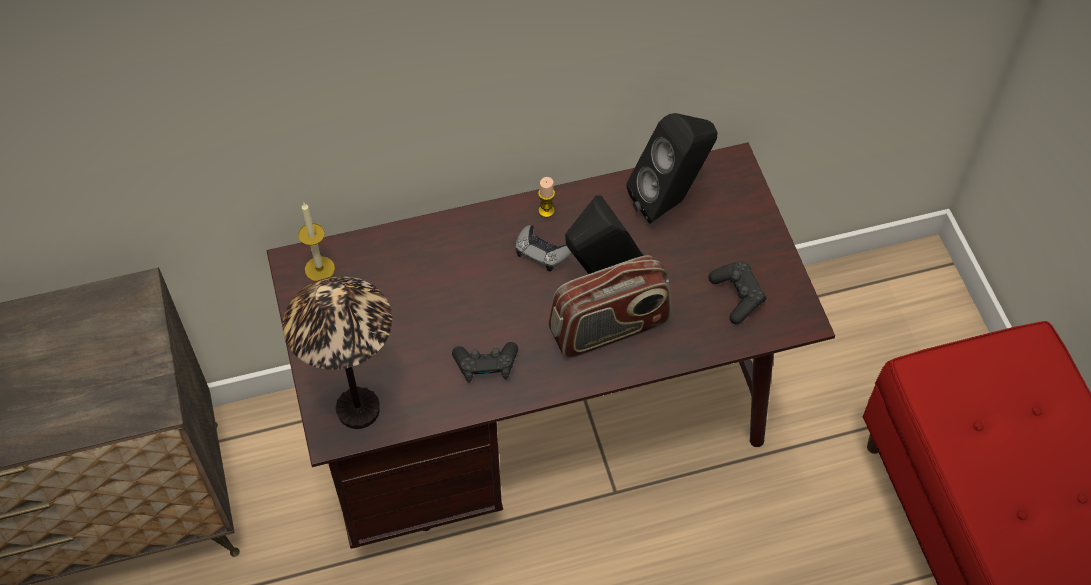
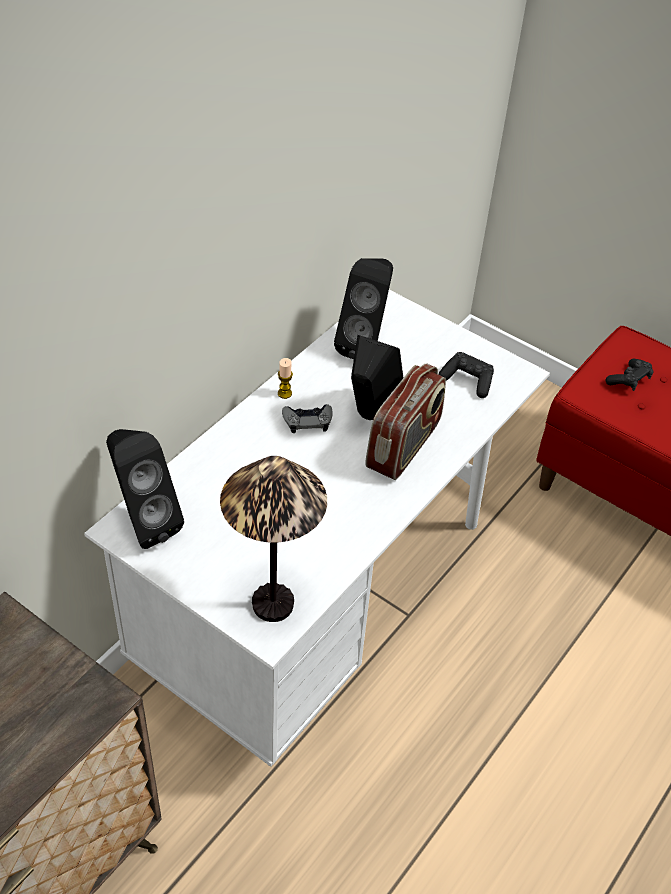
camera: 40 degrees left, 10 degrees down
(319, 269) = (144, 522): candle -> black speaker
(486, 366) = (341, 518): black game controller -> black game controller (629, 380)
(545, 431) = (323, 603): brown desk -> white desk

